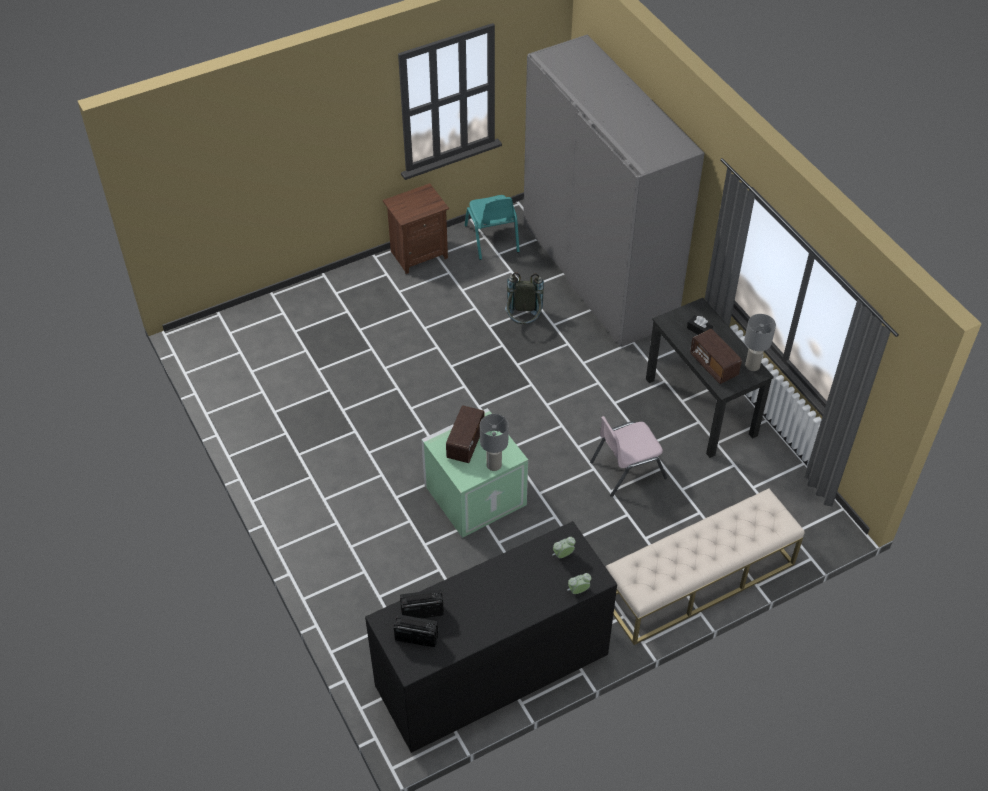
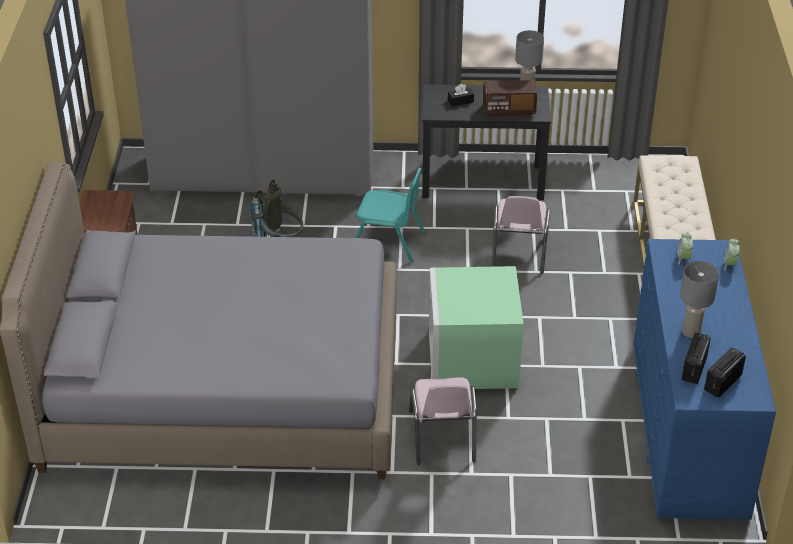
camera: 60 degrees left, 10 degrees down
(347, 368) = (224, 388): none -> grey bed
(378, 513) = (442, 436): none -> pink chair
(465, 443) = (463, 297): radio -> none
(492, 239) = (146, 219): turquoise chair -> turquoise chair (388, 242)
(492, 670) = (688, 427): black dresser -> blue dresser
(494, 465) = (506, 289): grey table lamp -> grey table lamp (691, 332)

